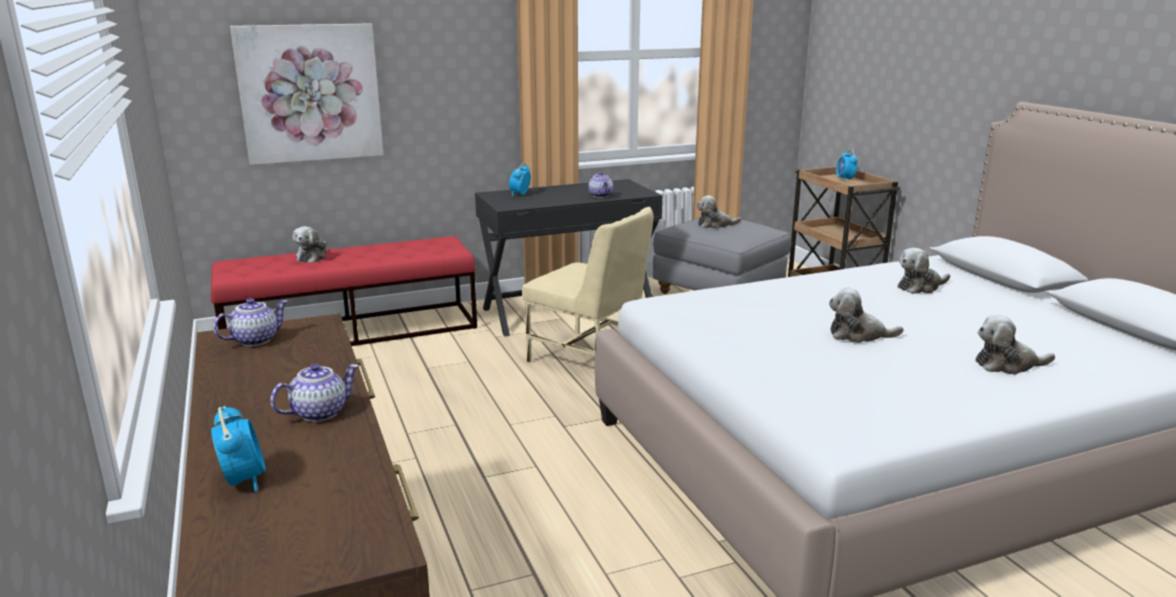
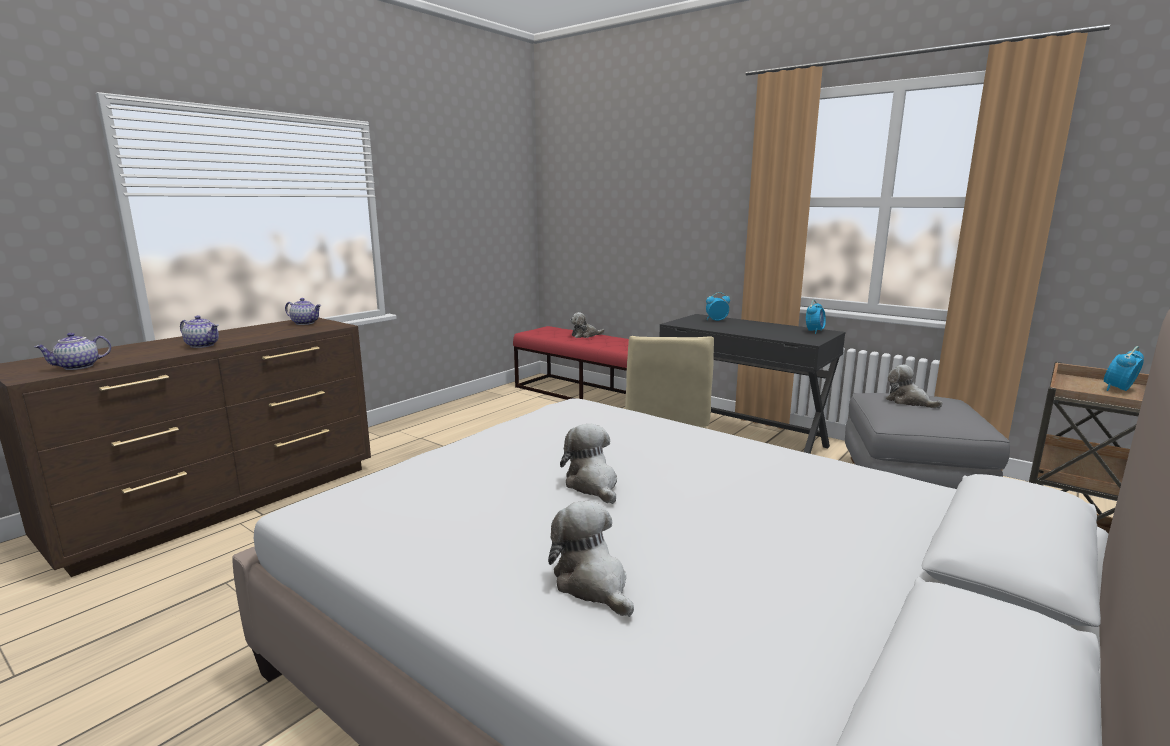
camera: 60 degrees right, 5 degrees down
(244, 480) = (120, 350): alarm clock -> alarm clock (814, 331)
(310, 93) = (610, 222): picture -> none
(601, 195) = (767, 334): teapot -> teapot (78, 367)
(920, 287) = (826, 501): plush toy -> none

